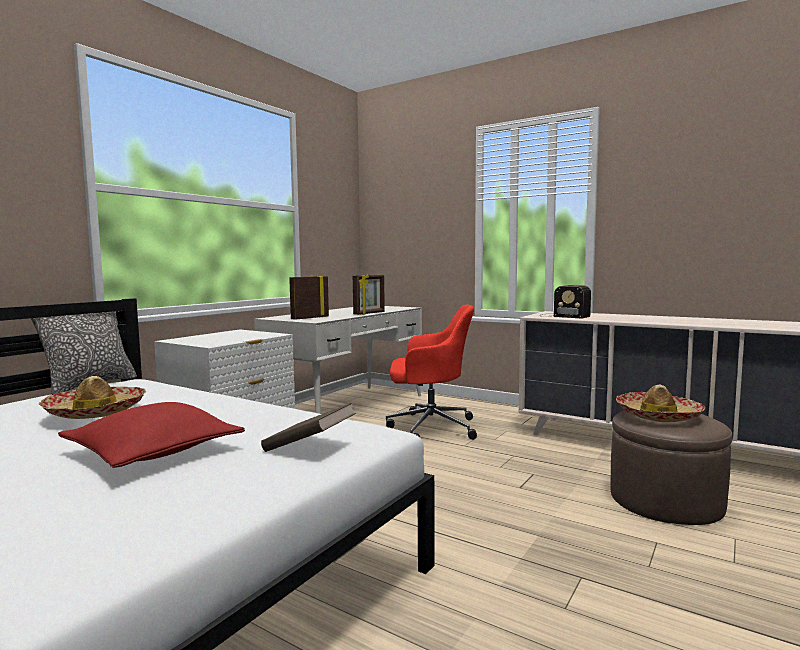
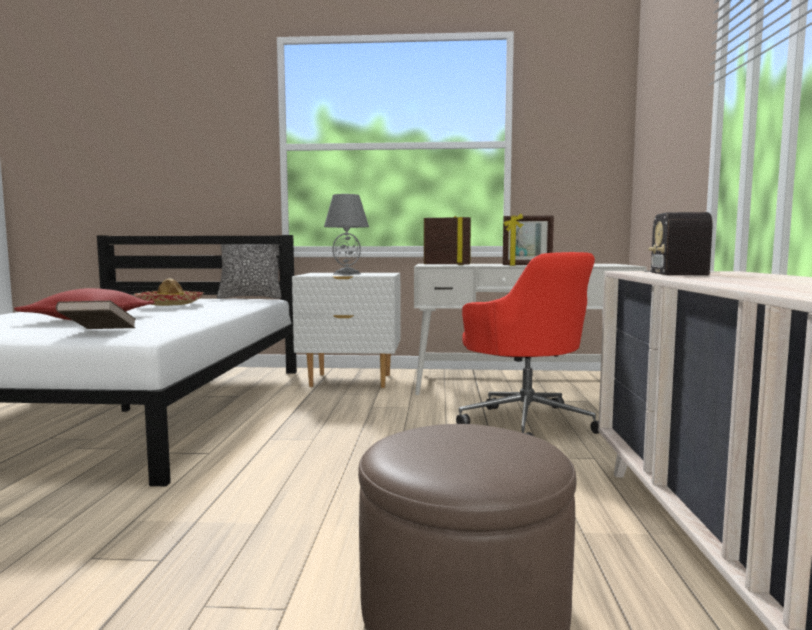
camera: 60 degrees right, 0 degrees up
(222, 337) = (347, 274): none -> grey table lamp
(658, 415) = (459, 439): hat -> none

